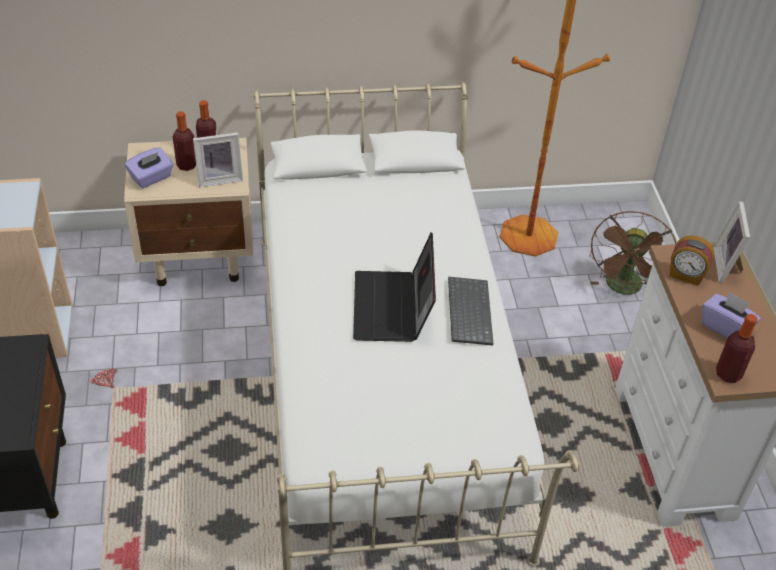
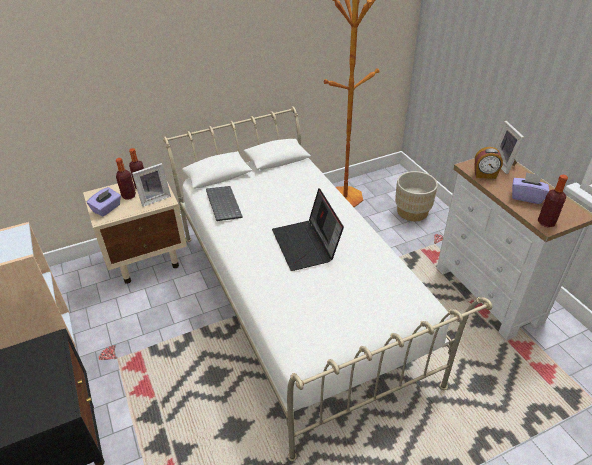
camera: 15 degrees left, 5 degrees down
(467, 311) = (354, 234): keyboard -> keyboard (222, 204)
(624, 289) = (412, 212): brown fan -> beige planter

